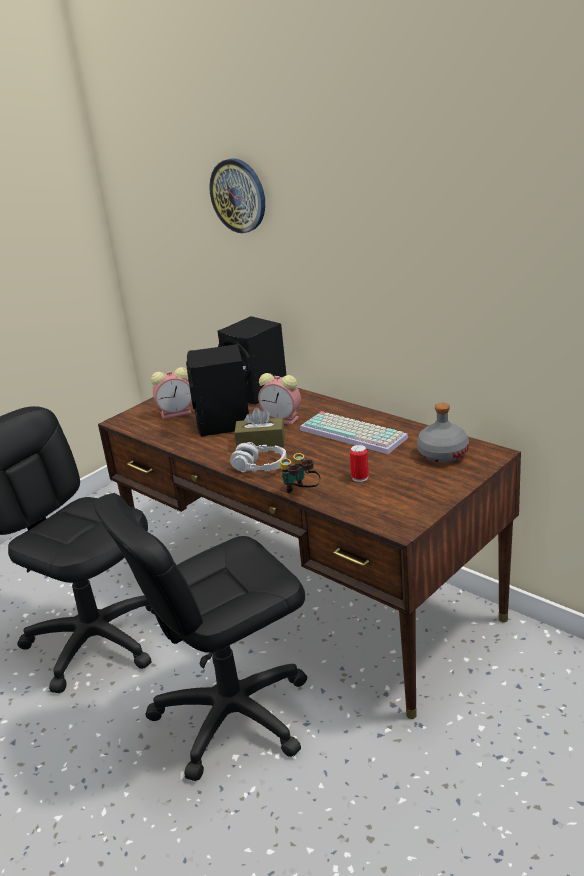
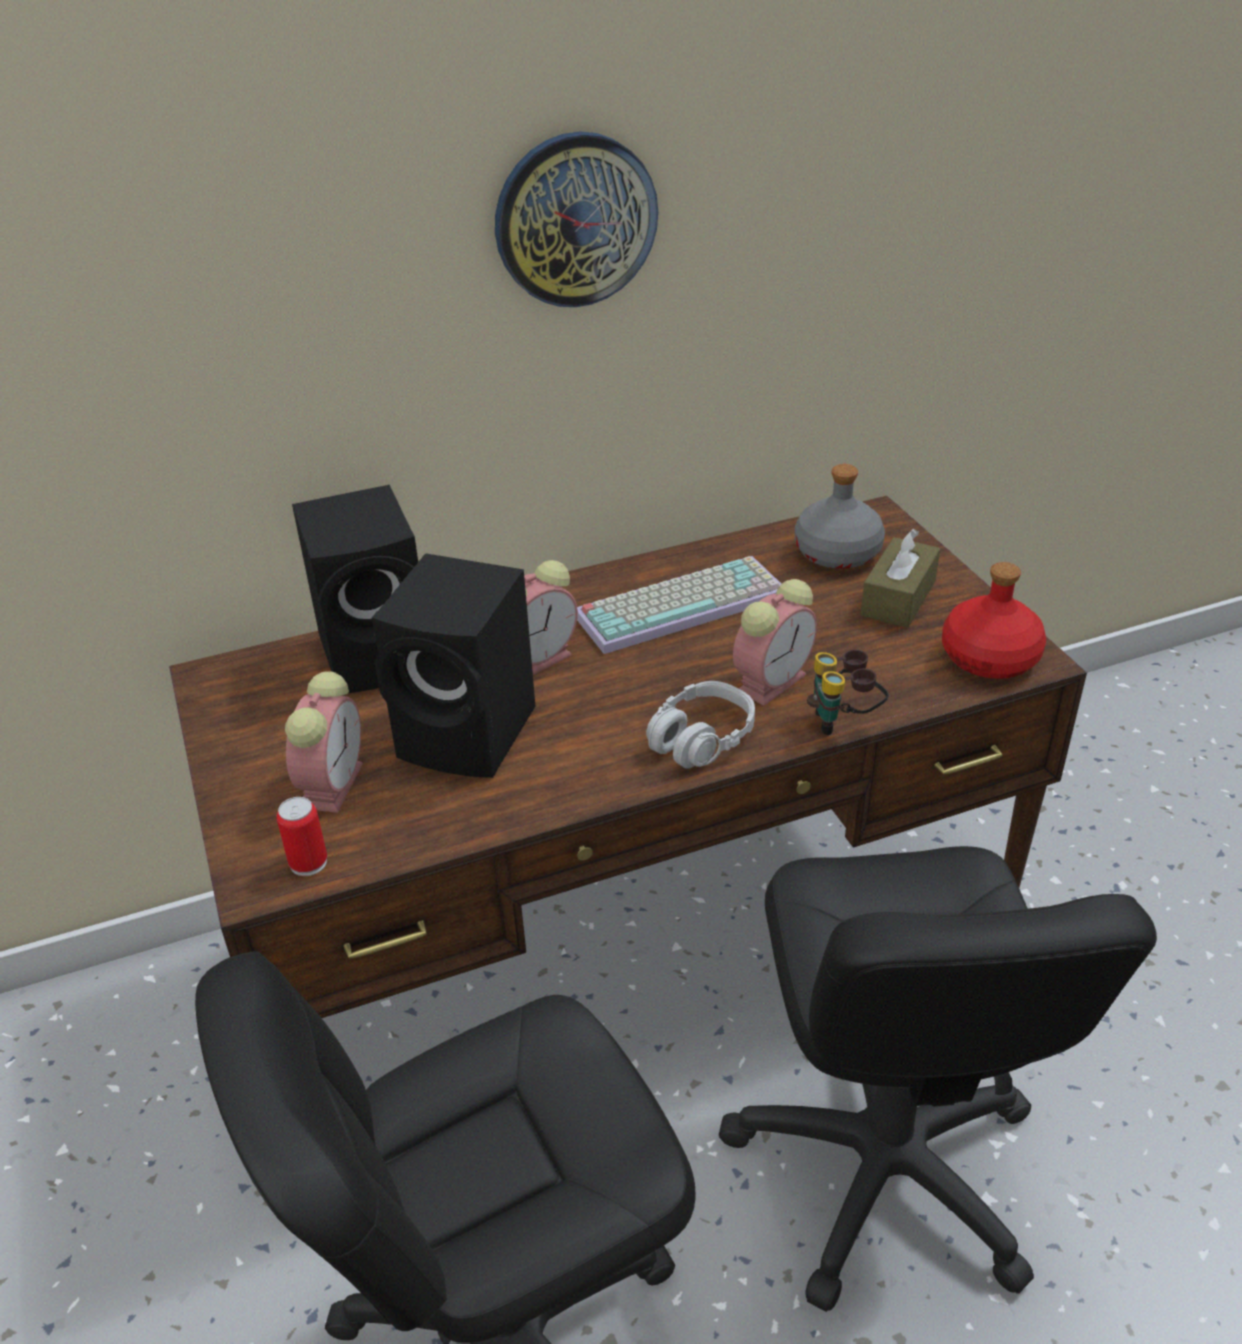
camera: 65 degrees left, 10 degrees up
(238, 195) = (200, 222): wall clock -> wall clock (575, 220)
(261, 443) = (606, 711): brown tissue box -> brown tissue box (898, 598)
(316, 469) = (773, 681): none -> alarm clock
(360, 477) = (842, 646): can -> can (308, 863)
(390, 516) = (990, 657): none -> red bottle

